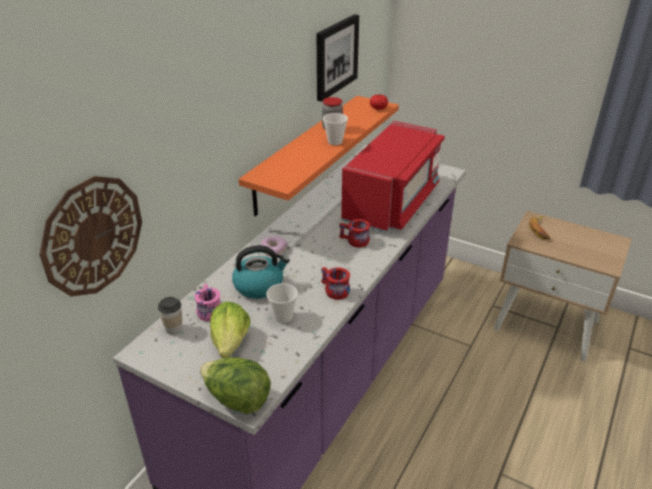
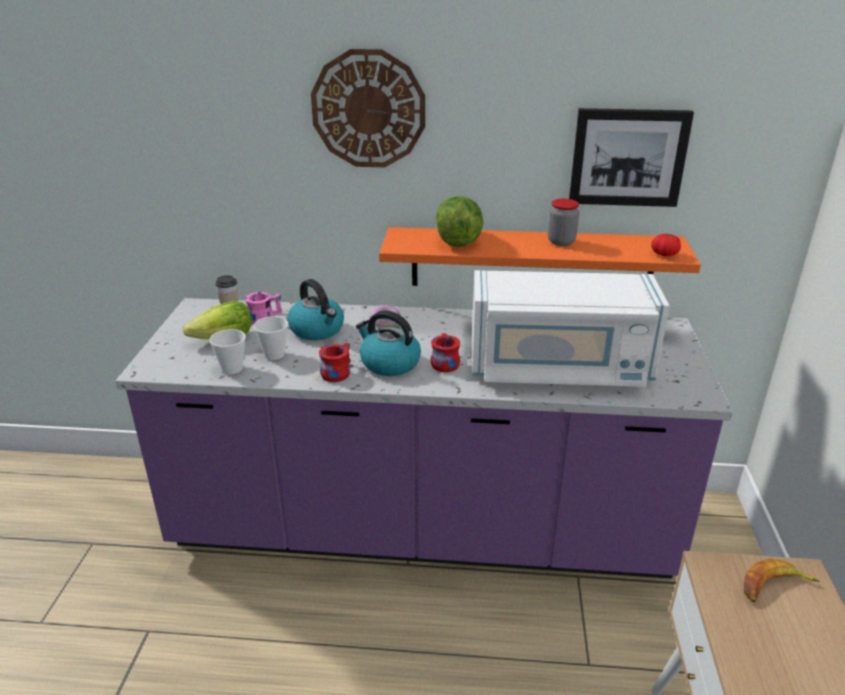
camera: 65 degrees right, 5 degrees down
(93, 236) = (185, 181): wall clock -> wall clock (368, 109)
(237, 400) = (148, 363): lettuce -> lettuce (458, 240)
(335, 142) = (527, 250): cup -> cup (232, 369)
(339, 264) = (389, 363): none -> kettle
(392, 202) = (559, 368): red microwave -> white microwave

